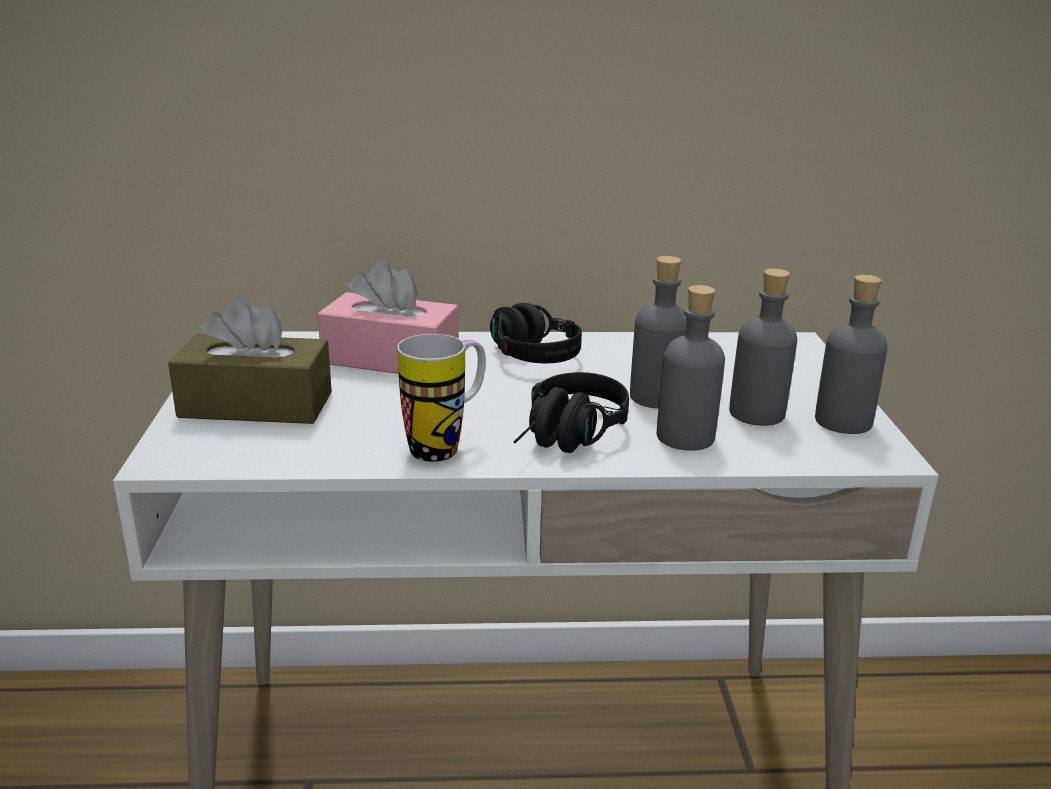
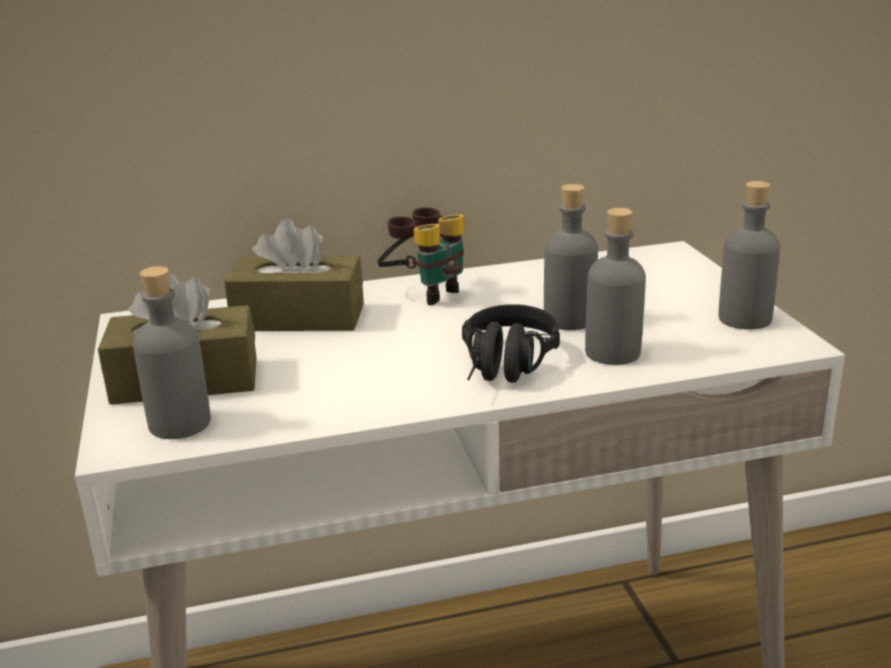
camera: 10 degrees left, 0 degrees up
(391, 359) = (299, 317): pink tissue box -> brown tissue box
(446, 445) = (395, 392): mug -> none
(524, 351) = (425, 293): black headphones -> binoculars
(757, 413) = (666, 322): grey bottle -> grey bottle (180, 423)

